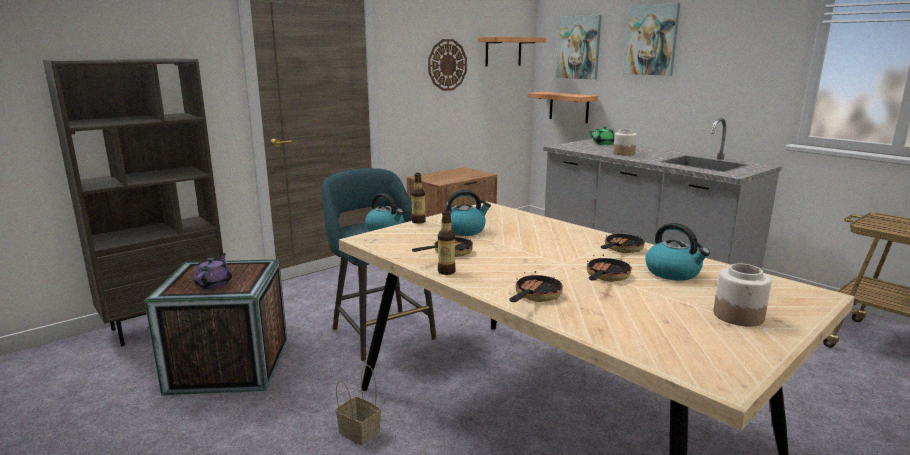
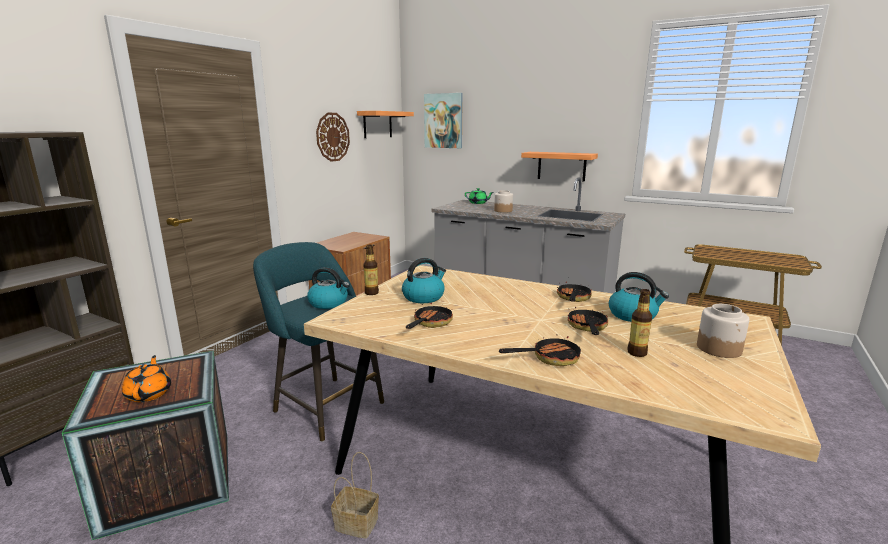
camera: 20 degrees left, 0 degrees up
(214, 284) = (149, 393): purple teapot -> orange teapot
(446, 271) = (446, 344): bottle -> bottle (637, 353)
(535, 296) = (549, 358): frying pan -> frying pan turned 60 degrees clockwise
(569, 107) = (437, 173): shelf -> shelf (561, 166)
(651, 40) = (508, 114): picture -> none

